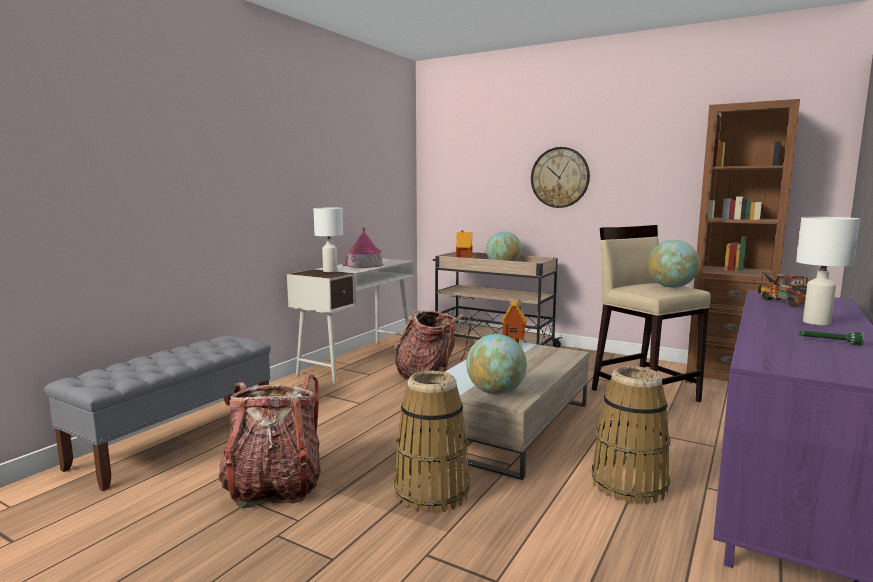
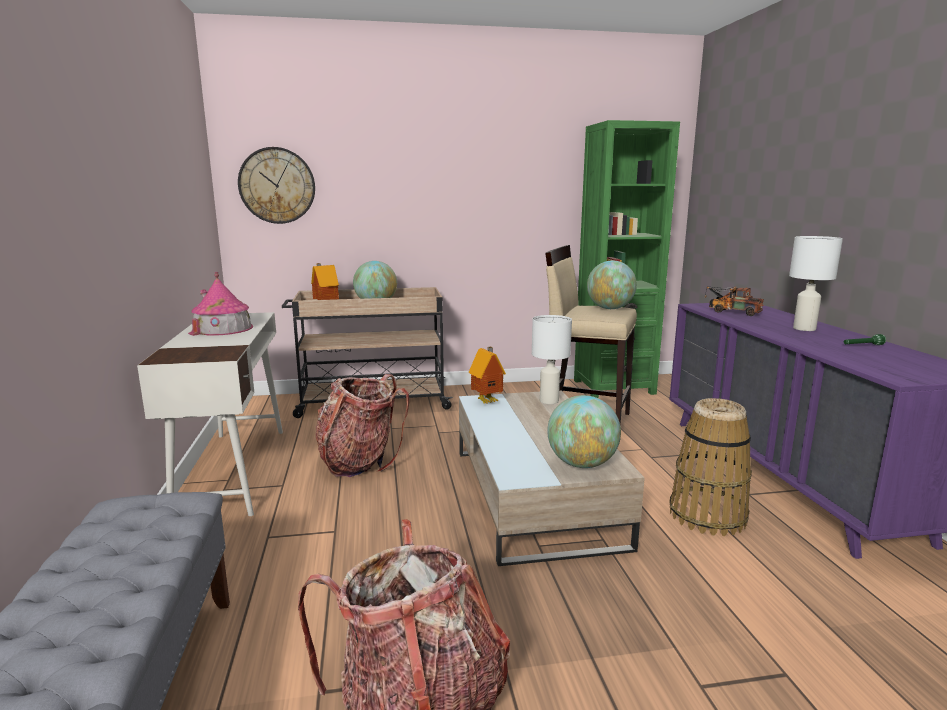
camera: 40 degrees left, 5 degrees up
(329, 271) = (199, 348): white table lamp -> white table lamp (548, 401)
(431, 492) = (591, 609): basket -> none
(560, 177) = (427, 192): wall clock -> wall clock (277, 185)
(726, 379) = (613, 387): brown bookcase -> green bookcase

